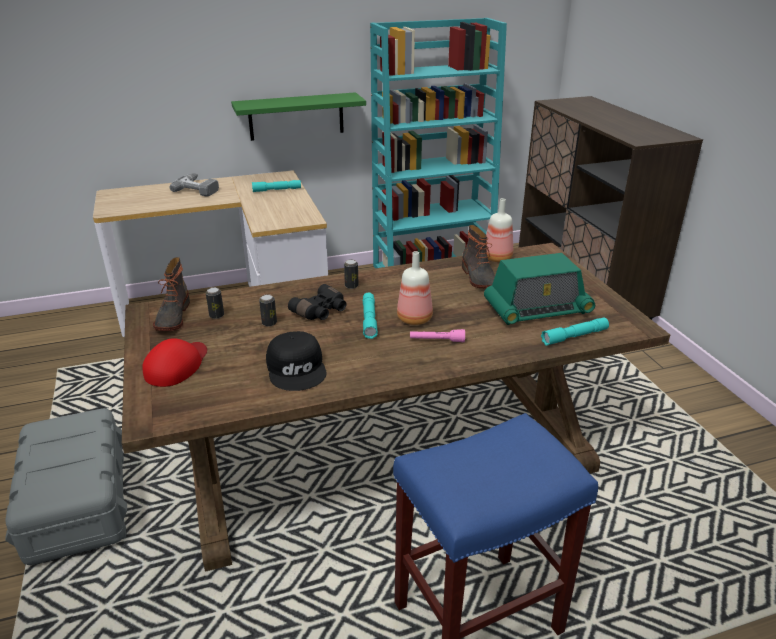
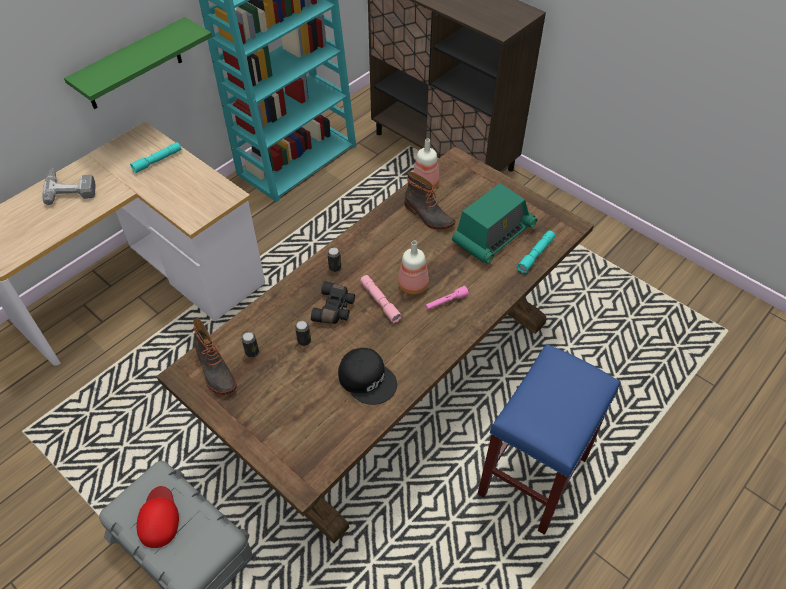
camera: 30 degrees left, 20 degrees up
(177, 365) = (271, 420): red cap -> red cap (159, 518)
(369, 320) = (380, 302): turquoise flashlight -> pink flashlight

